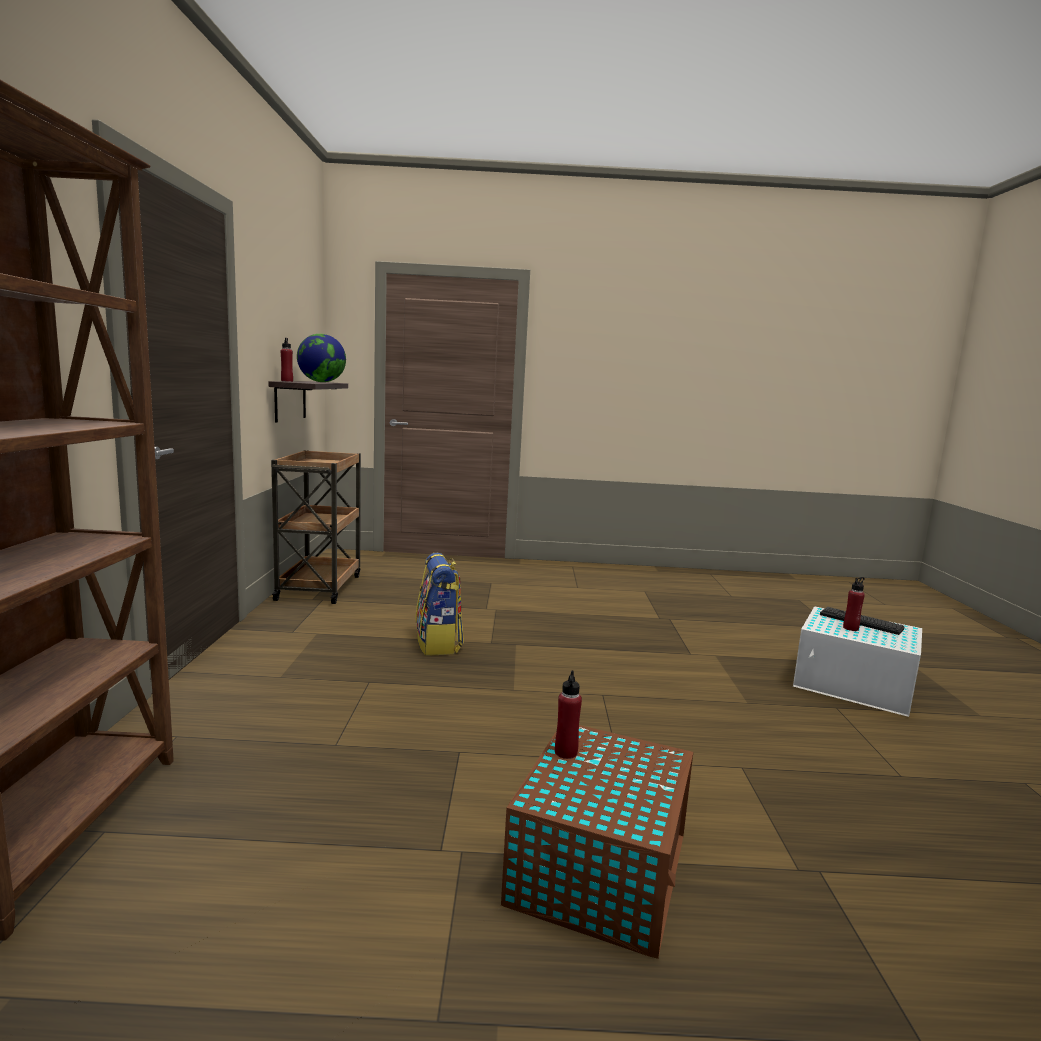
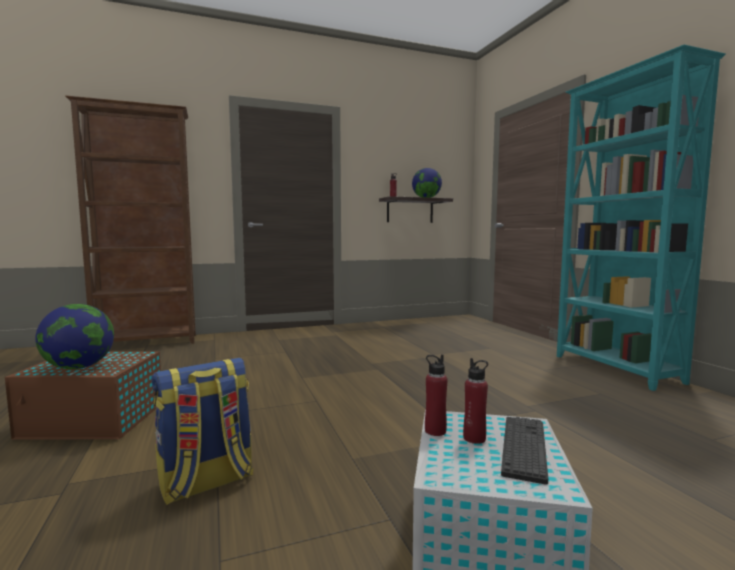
camera: 70 degrees right, 5 degrees down
(320, 587) = (402, 324): brown cart -> none
(439, 644) = (353, 354): backpack -> backpack (206, 483)
(566, 752) = (119, 354): red bottle -> red bottle (435, 431)
(594, 569) = (616, 369): none -> turquoise bookcase
(636, 783) = (79, 367): none -> globe

